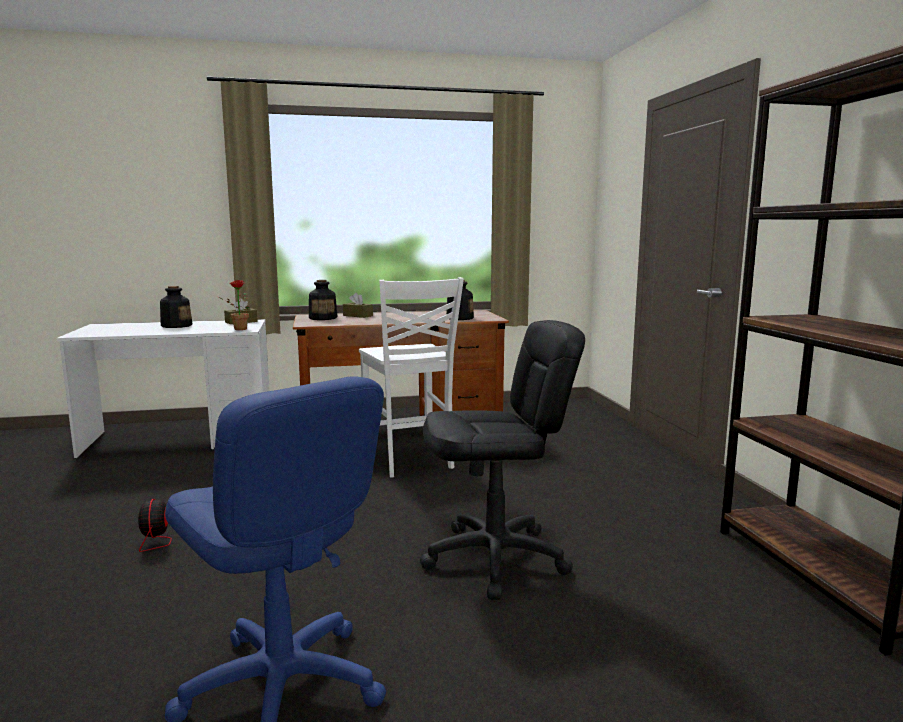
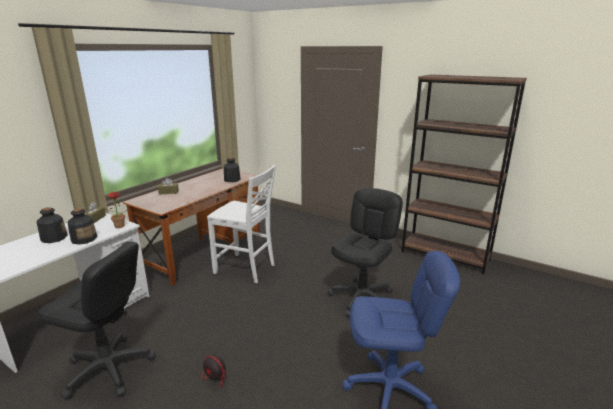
camera: 45 degrees left, 10 degrees up
(118, 487) = (108, 369): none -> black office chair
(323, 318) = (154, 200): bottle -> bottle (84, 239)

